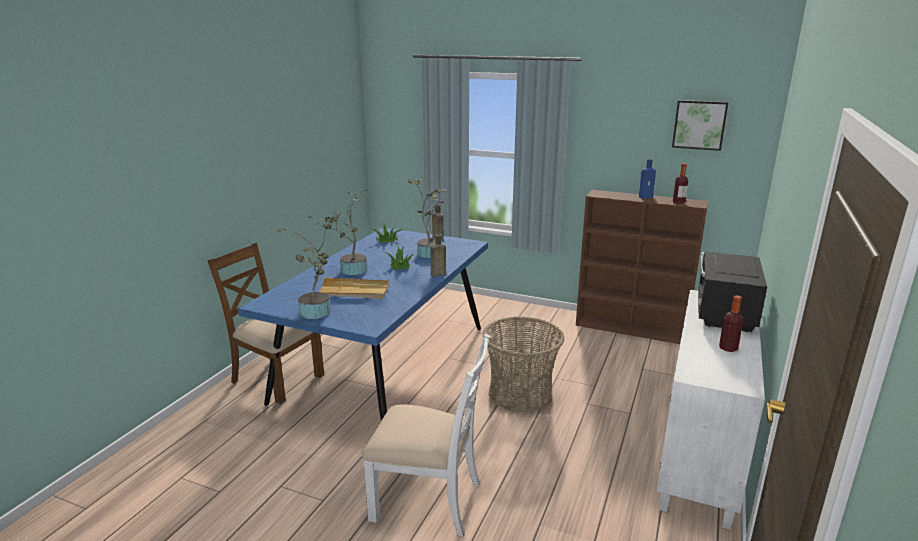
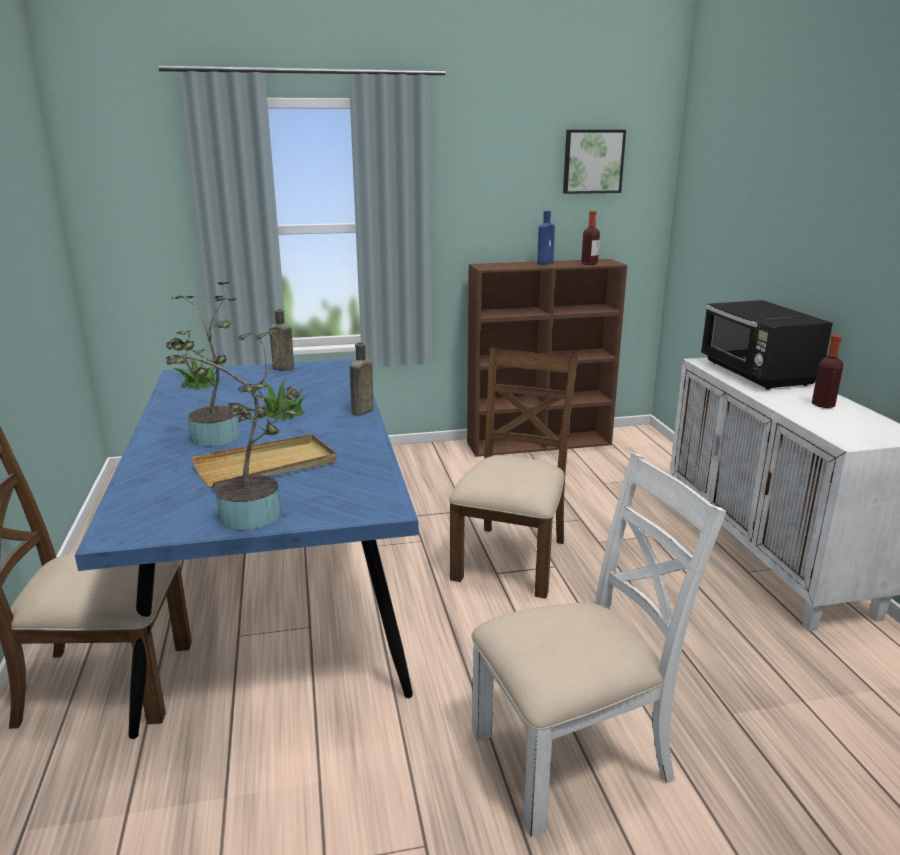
camera: 35 degrees left, 0 degrees up
(430, 252) = (300, 387): potted plant -> none
(520, 393) = (512, 559): basket -> brown chair

